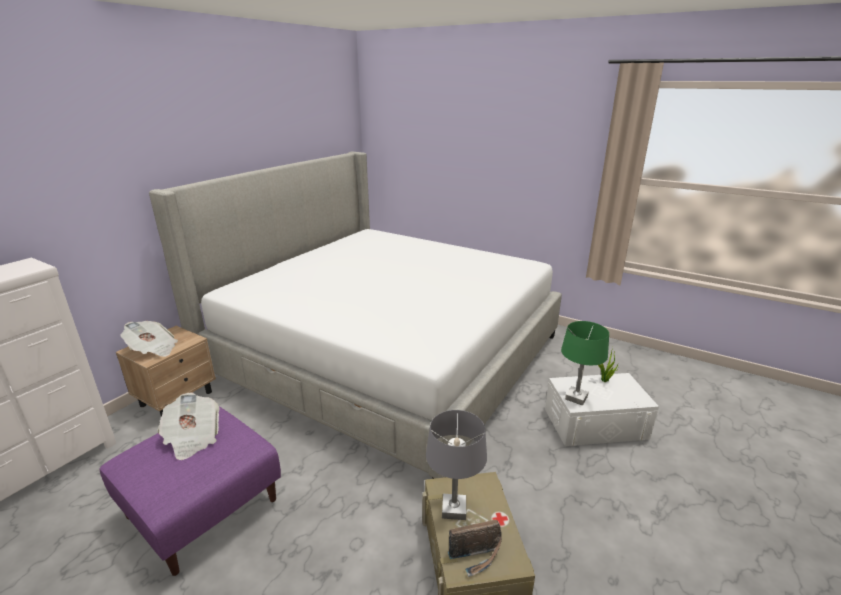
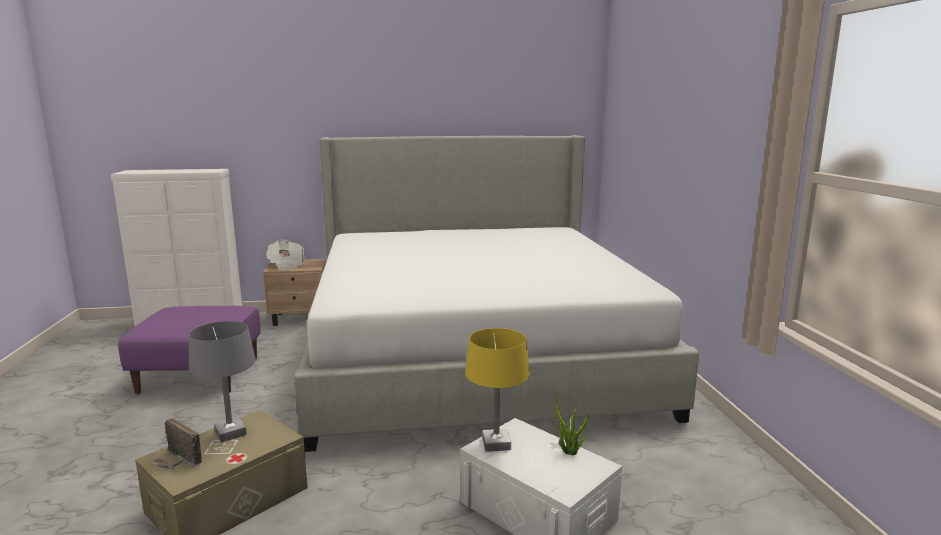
camera: 50 degrees right, 10 degrees down
(192, 438) = (208, 313): newspaper -> none
(576, 397) = (496, 444): green table lamp -> yellow table lamp

